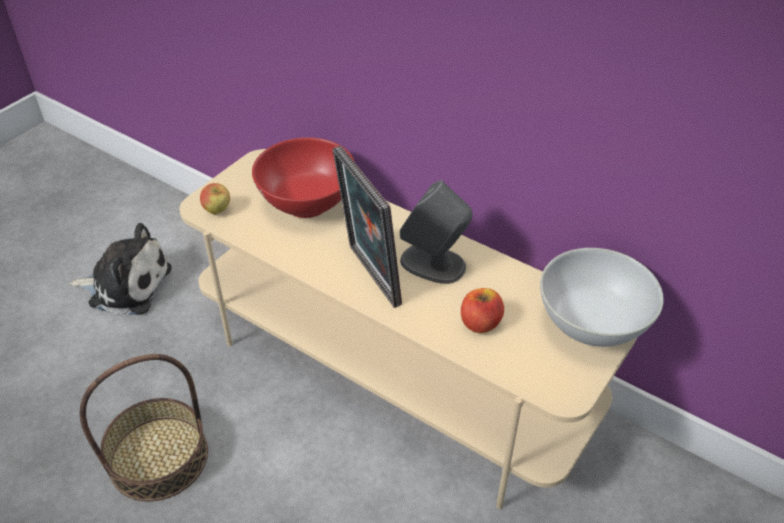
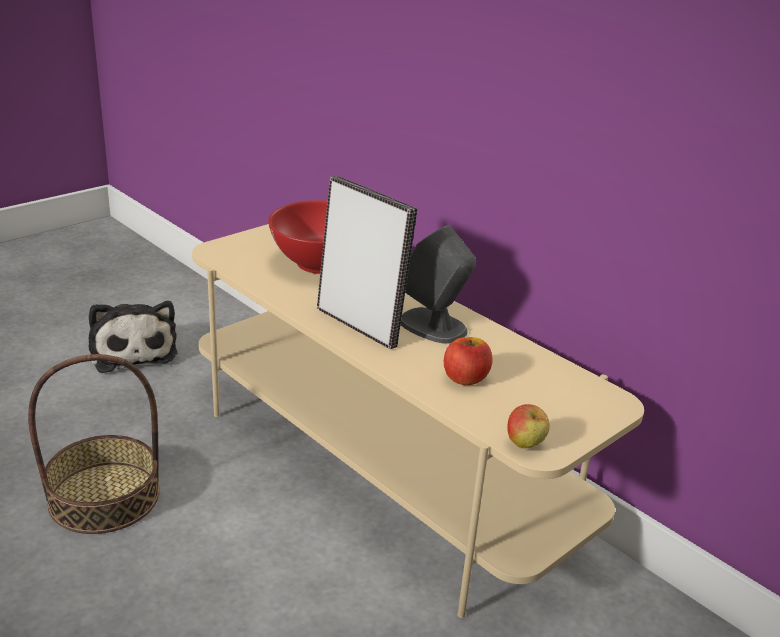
camera: 10 degrees right, 15 degrees down
(126, 285) = (132, 350): plush toy -> plush toy turned 45 degrees clockwise
(217, 211) = (229, 255): apple -> apple (525, 445)
(369, 277) = (360, 325): picture frame -> picture frame turned 150 degrees clockwise
(591, 325) = (589, 400): white bowl -> none

